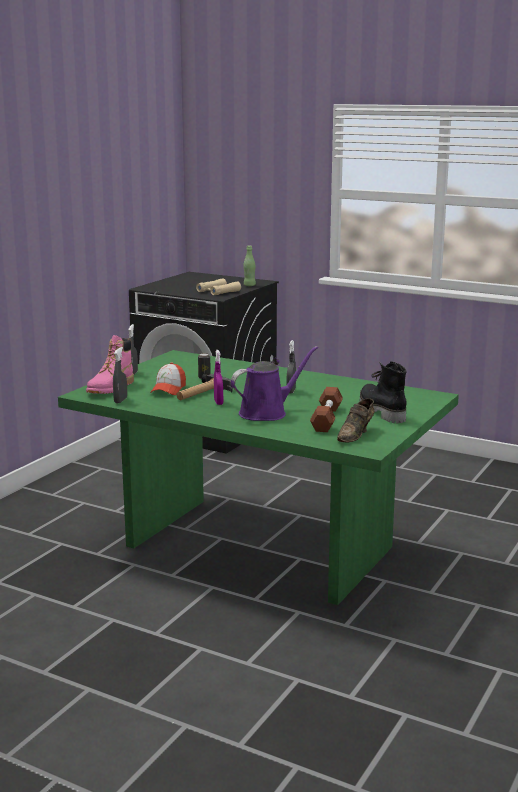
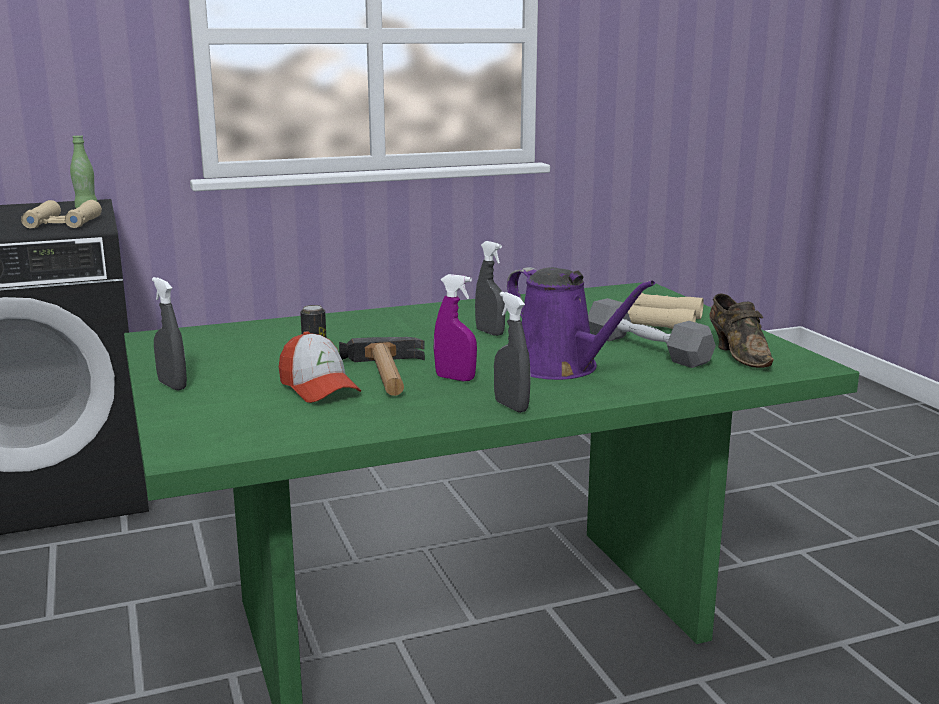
camera: 50 degrees left, 0 degrees up
(110, 389) = (212, 422): pink boot -> none
(120, 400) = (297, 433): grey spray bottle -> grey spray bottle (511, 406)
(267, 413) = (561, 368): purple watering can -> purple watering can turned 135 degrees clockwise
(326, 419) = (647, 349): brown dumbbell -> grey dumbbell
(380, 411) = (660, 321): black boot -> beige binoculars

